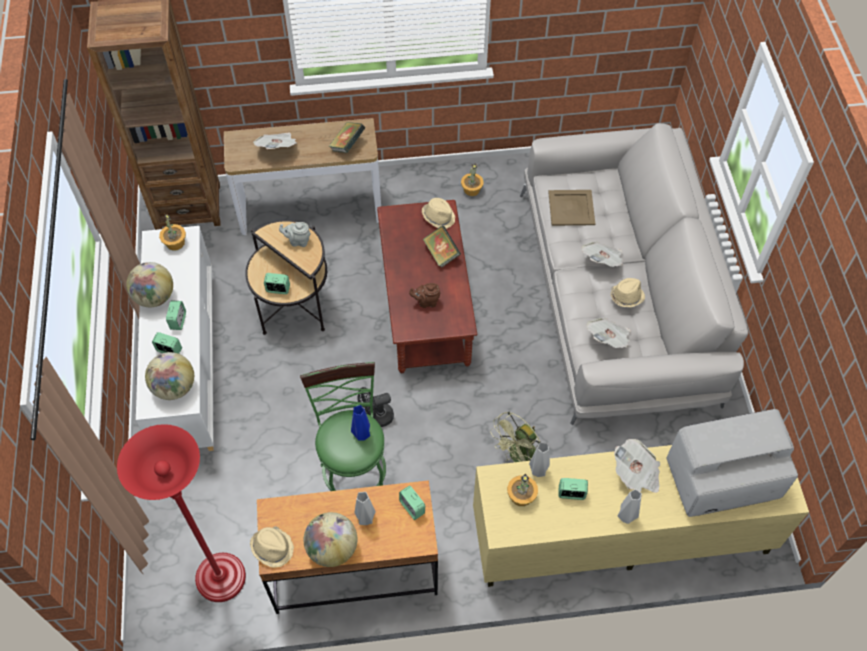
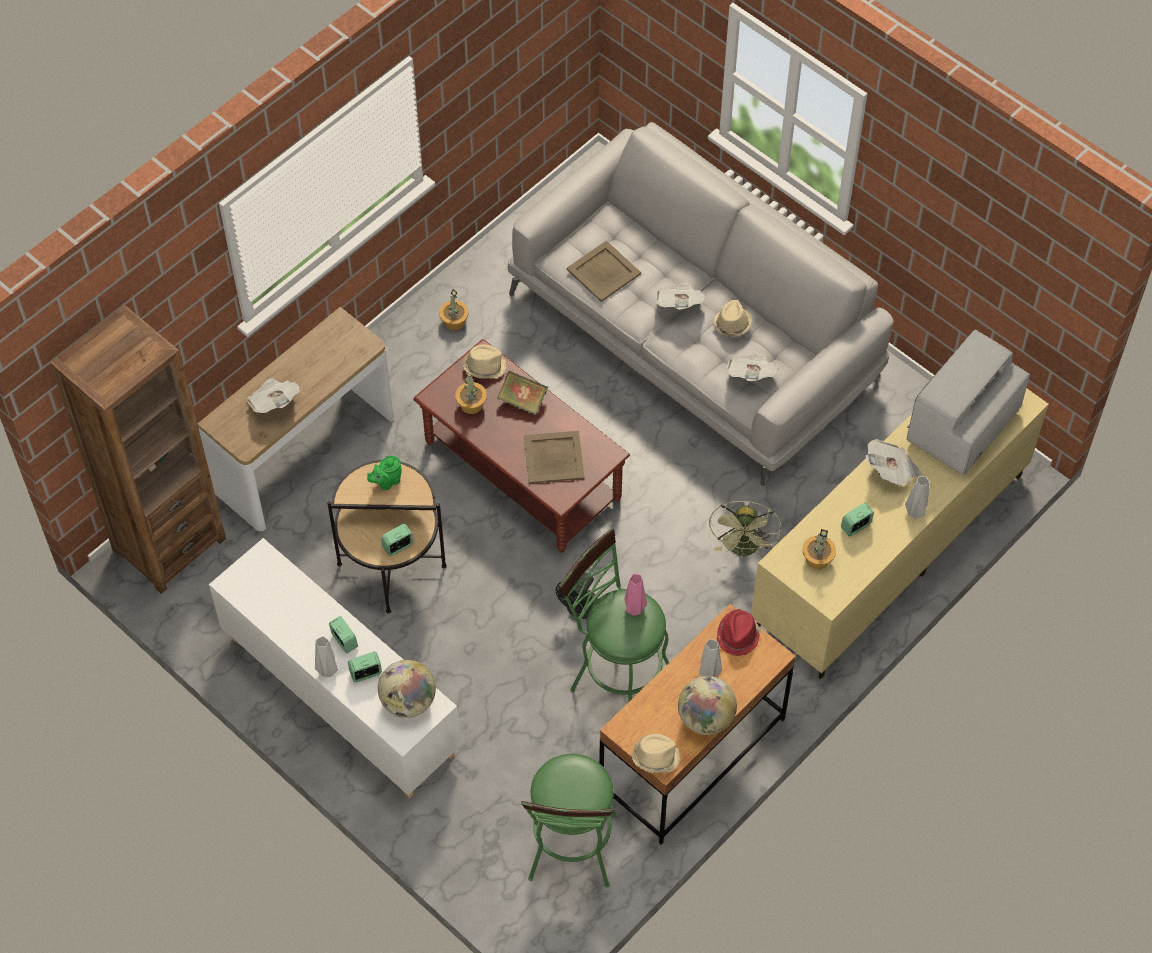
camera: 40 degrees left, 0 degrees up
(154, 297) = (295, 636): globe -> none
(175, 243) = (257, 571): potted plant -> potted plant (471, 405)
(216, 573) = (571, 855): red floor lamp -> green stool
(298, 241) = (387, 481): grey teapot -> green teapot
(347, 145) = (343, 351): book -> none
(362, 434) = (635, 608): blue vase -> pink vase
(412, 507) = (738, 635): alarm clock -> red hat
(426, 302) = (554, 457): brown teapot -> beige tray
(538, 471) = (813, 528): grey vase -> grey vase (328, 671)

